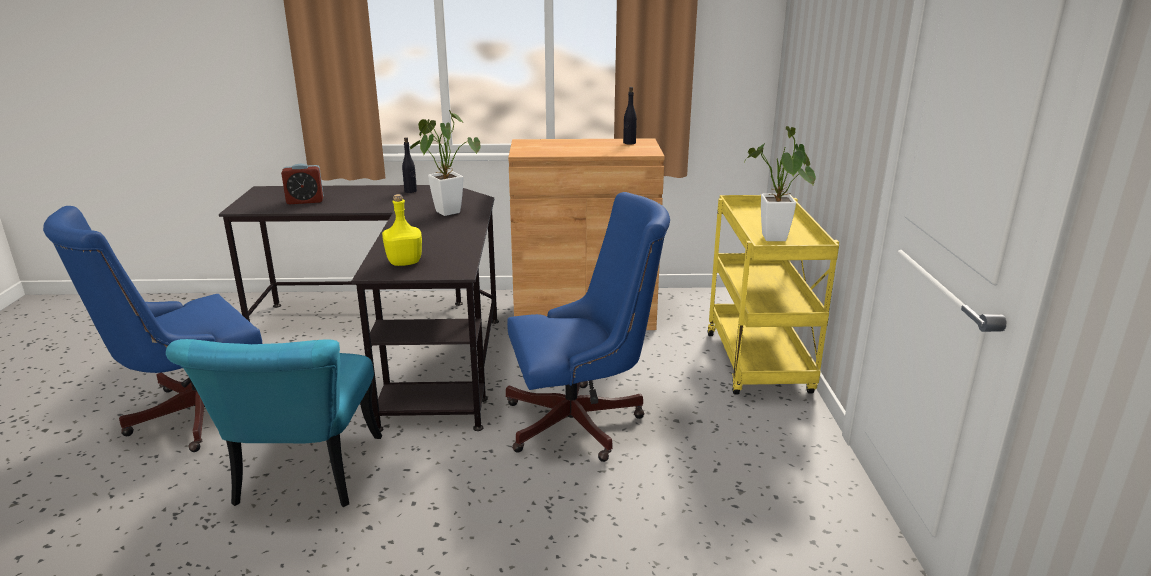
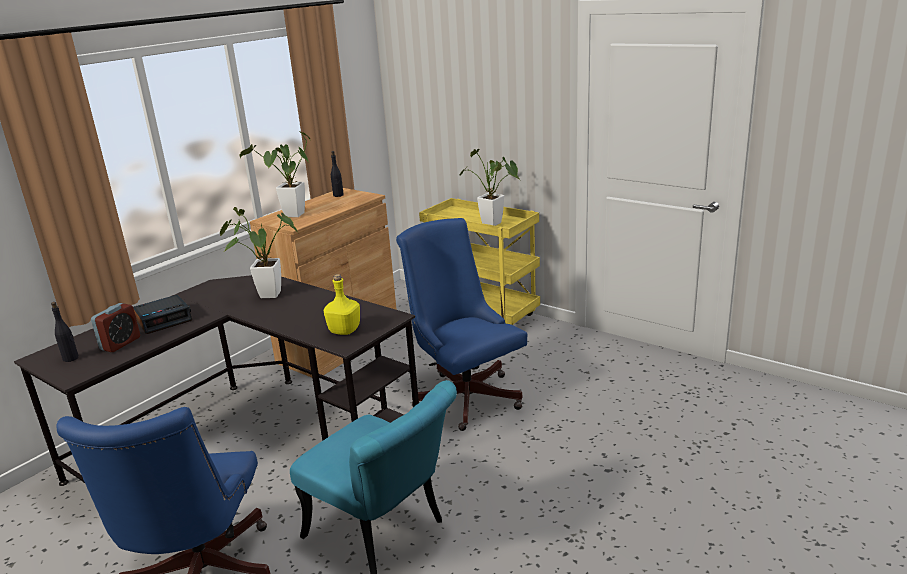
camera: 50 degrees left, 0 degrees up
(359, 198) = (164, 319): none -> alarm clock
(410, 191) = (191, 297): black bottle -> black bottle (71, 358)
(544, 146) = (292, 216): none -> potted plant
(582, 422) = (464, 395): blue office chair -> blue office chair turned 60 degrees counterclockwise

